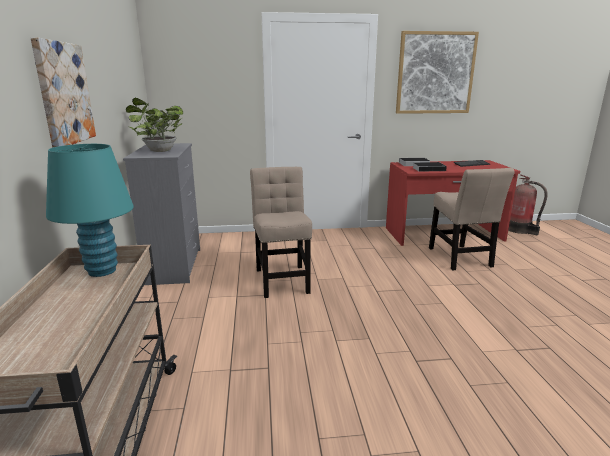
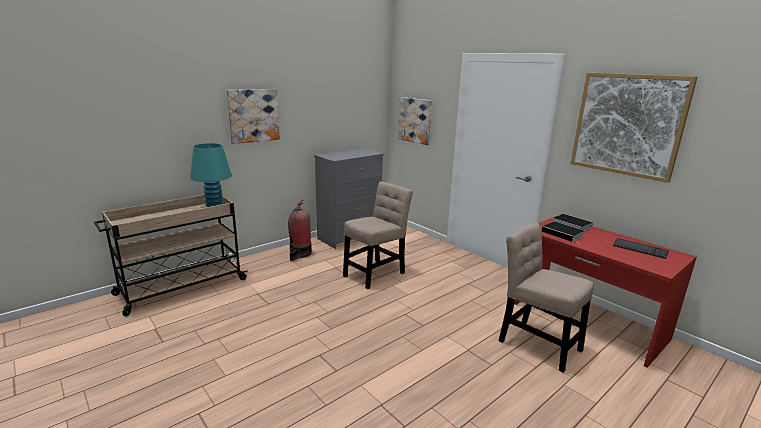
camera: 55 degrees right, 0 degrees up
(158, 150) = (345, 154): potted plant -> none
(198, 99) = (415, 120): none -> picture
(460, 259) = (536, 343): beige chair -> beige chair turned 90 degrees clockwise
(520, 230) = (713, 375): fire extinguisher -> fire extinguisher (299, 254)

